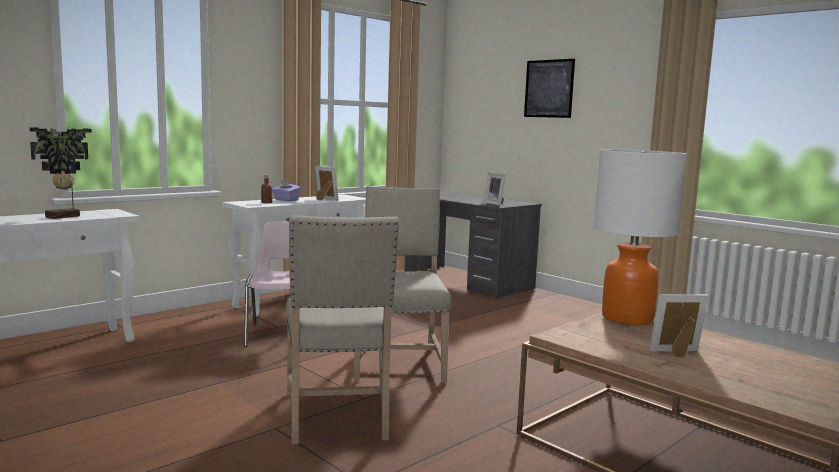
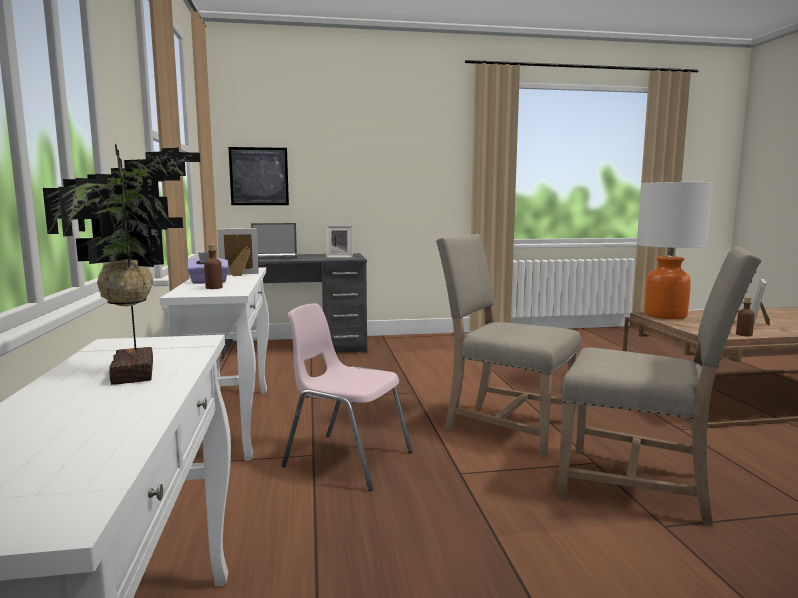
camera: 55 degrees left, 0 degrees up
(459, 196) = (275, 257): none -> laptop
(549, 88) = (354, 138): picture -> picture (259, 176)
(585, 346) = (744, 334): none -> brown bottle

